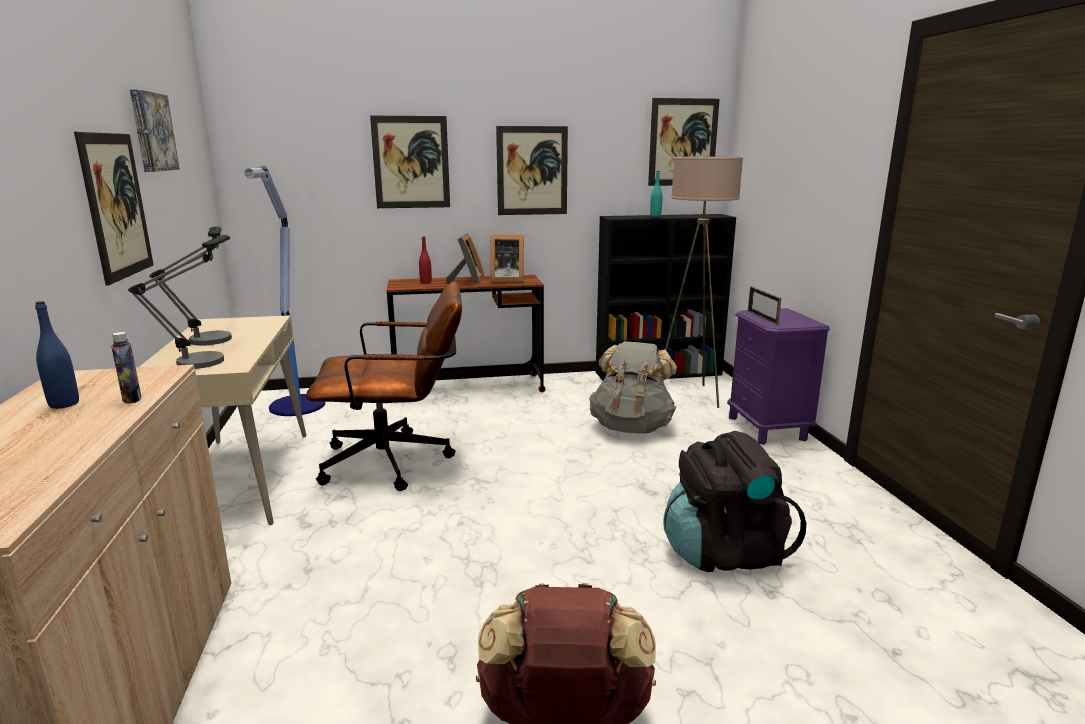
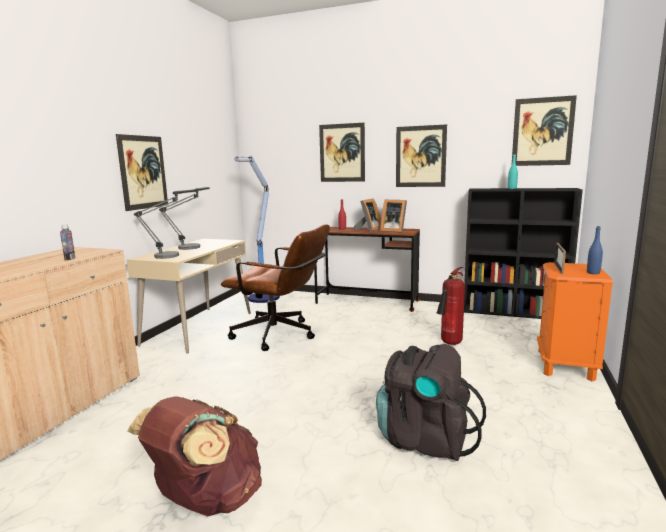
camera: 30 degrees right, 5 degrees down
(64, 404) = (46, 258): blue bottle -> blue bottle (593, 273)
(151, 132) = (181, 136): picture -> none
(631, 427) = (450, 344): grey backpack -> fire extinguisher
(691, 396) = (523, 331): beige floor lamp -> none
(767, 428) = (566, 365): purple nightstand -> orange nightstand

